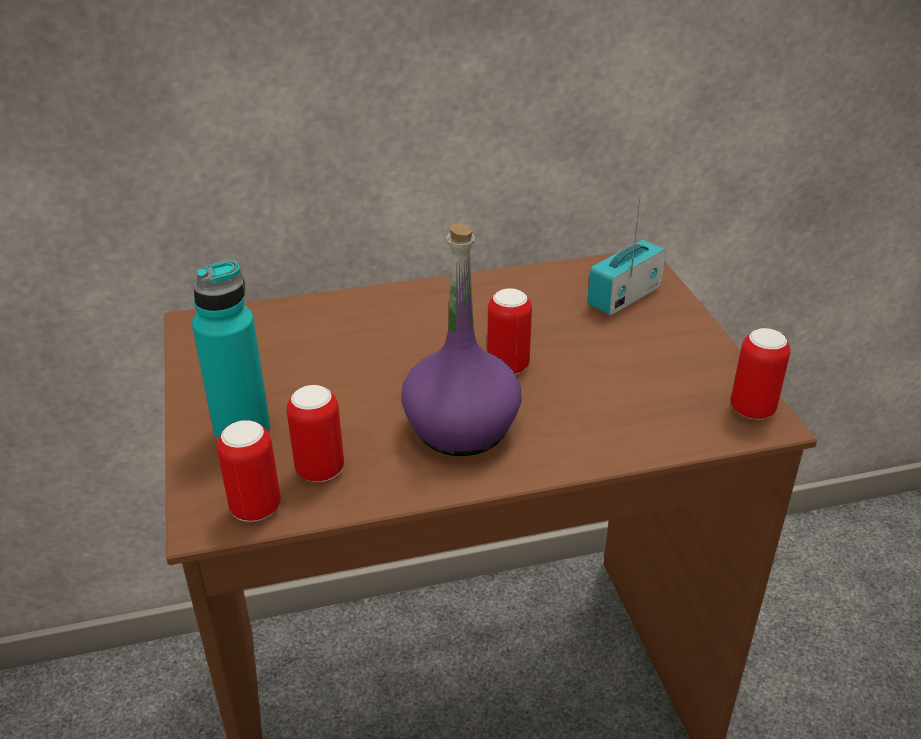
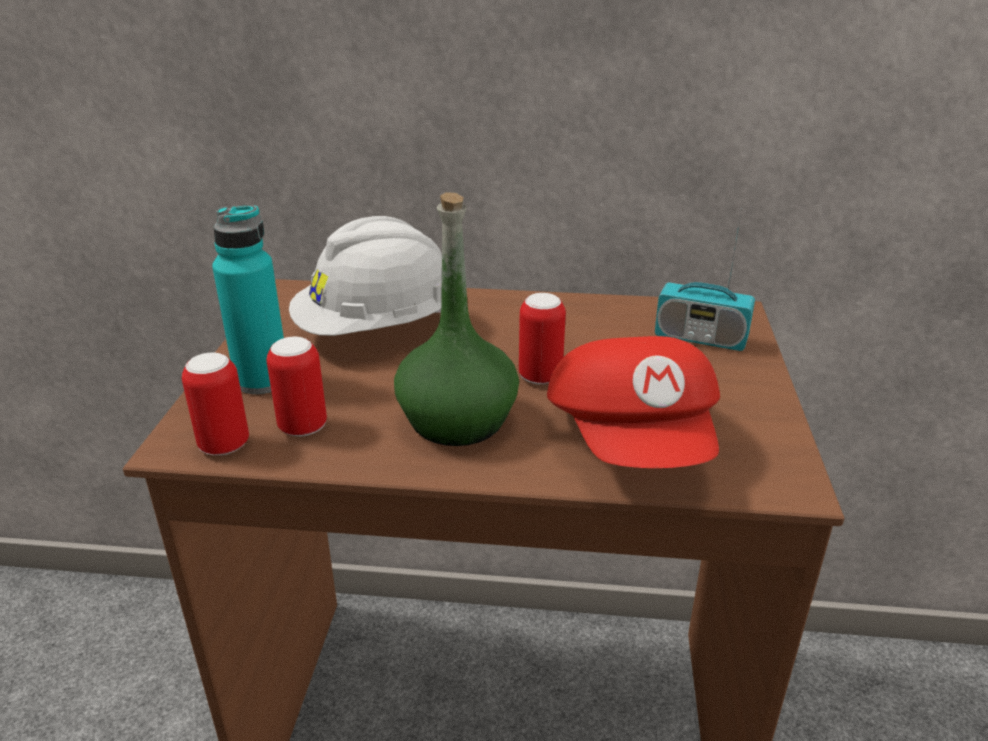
camera: 20 degrees right, 5 degrees down
(321, 350) = (377, 330): none -> white hard hat
(462, 428) = (458, 420): purple bottle -> green bottle
(624, 297) = (700, 338): radio -> radio turned 135 degrees counterclockwise
(625, 412) = (634, 441): none -> red cap
(752, 410) = (780, 469): can -> none

